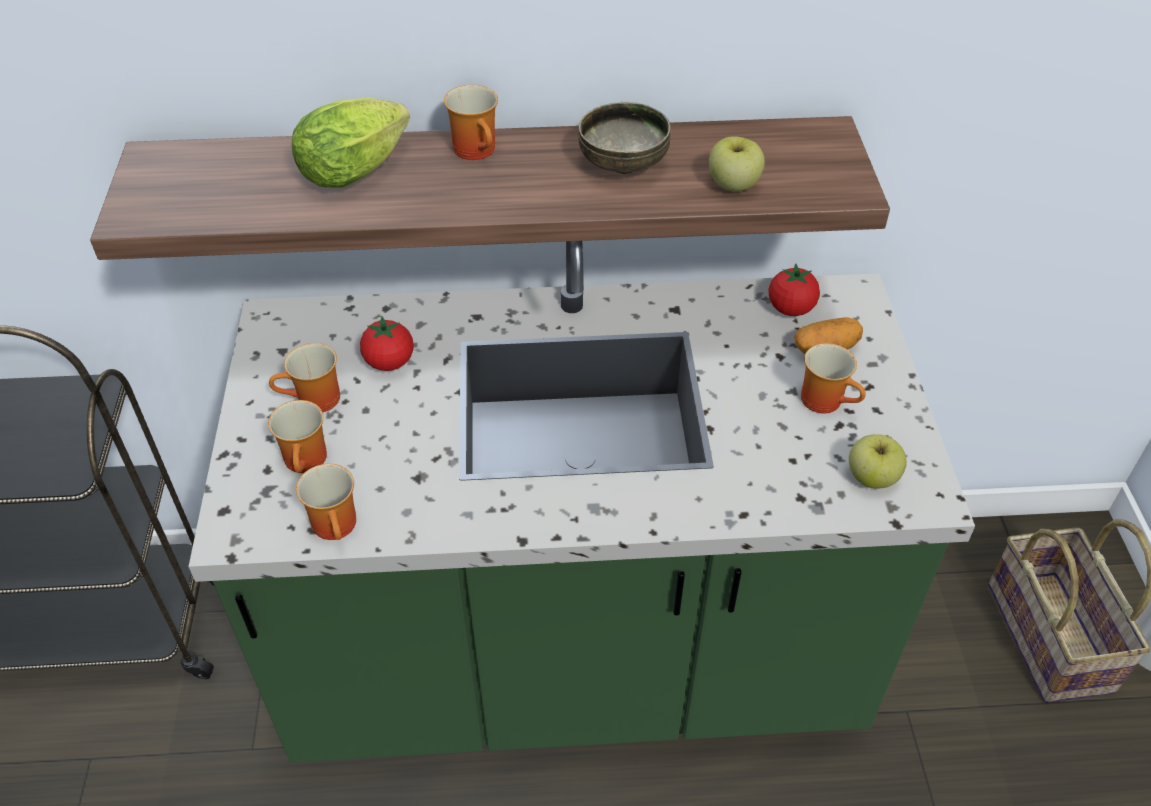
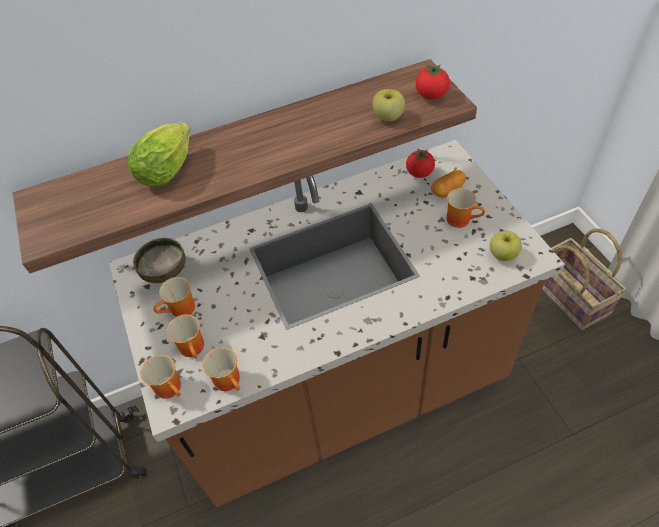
camera: 15 degrees left, 5 degrees up
(389, 362) = (214, 273): tomato -> tomato (431, 95)
(479, 150) = (235, 136): mug -> mug (171, 387)
(575, 657) = (342, 390): green counter -> brown counter
(623, 165) = (322, 122): bowl -> bowl (165, 272)

